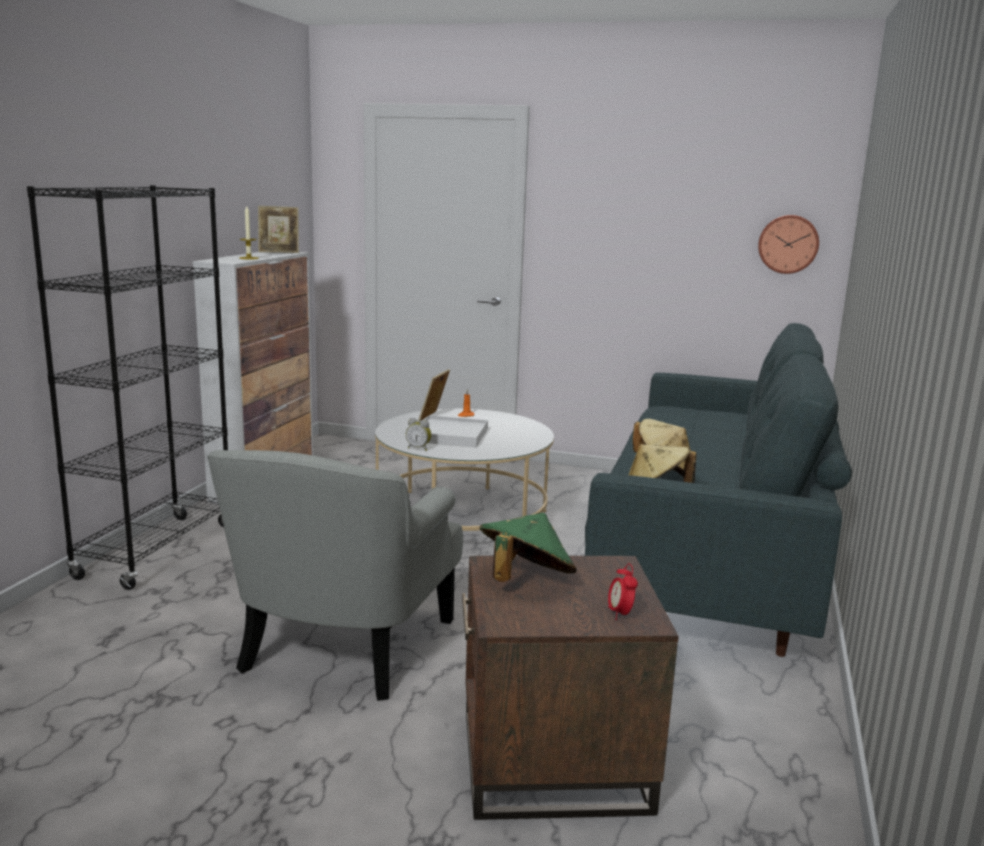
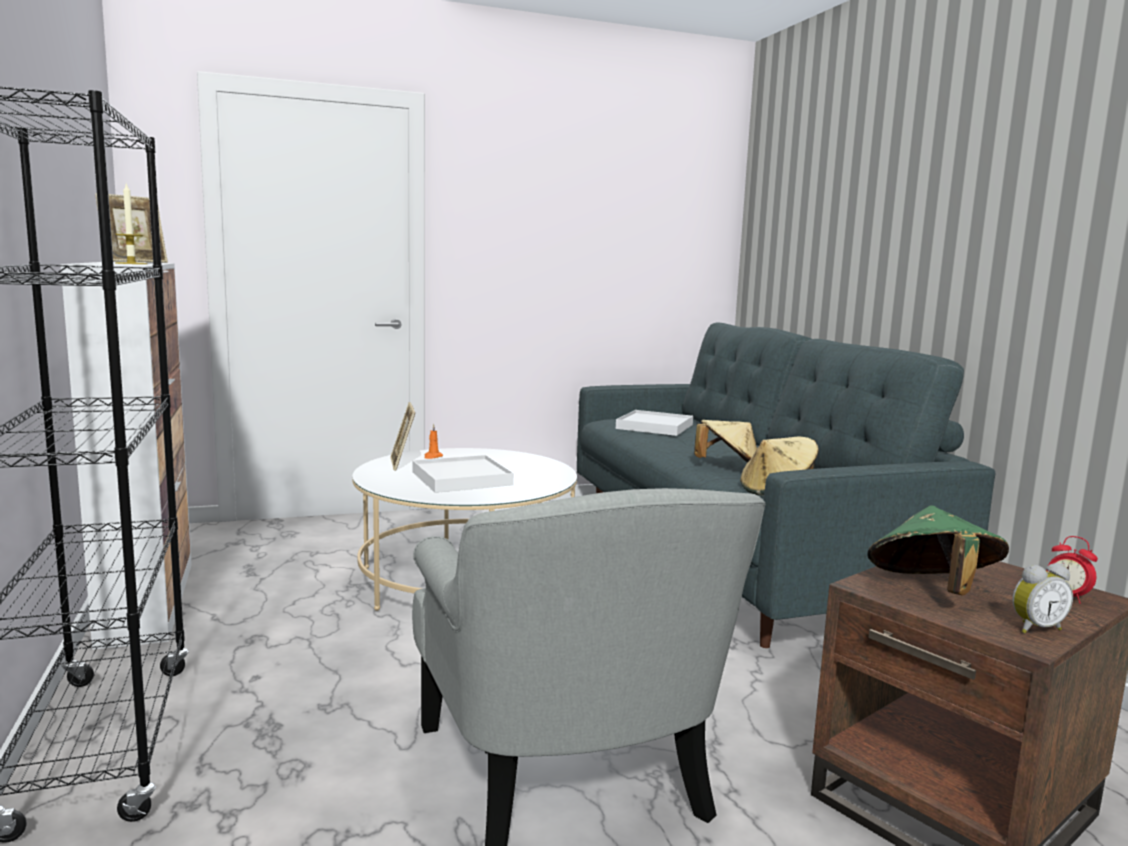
camera: 35 degrees left, 5 degrees down
(419, 448) = (456, 497): alarm clock -> alarm clock (1035, 628)
(690, 419) = (654, 426): none -> white tray
(788, 244) = (690, 248): wall clock -> none

